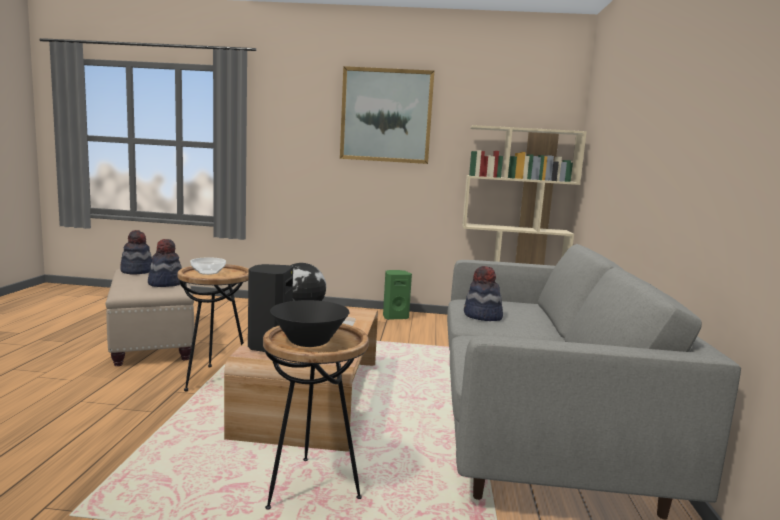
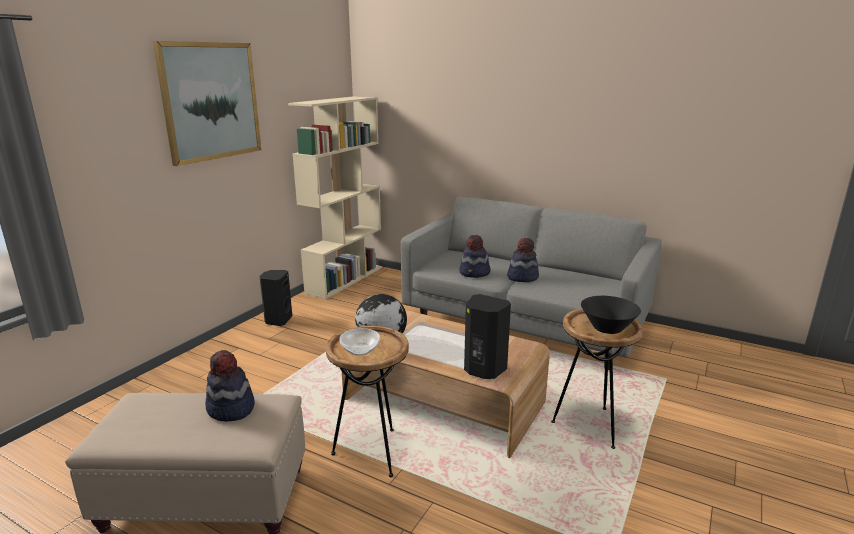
camera: 65 degrees left, 10 degrees up
(137, 271) = (125, 432): hat -> hat (522, 277)
(394, 317) = (278, 320): green speaker -> black speaker

